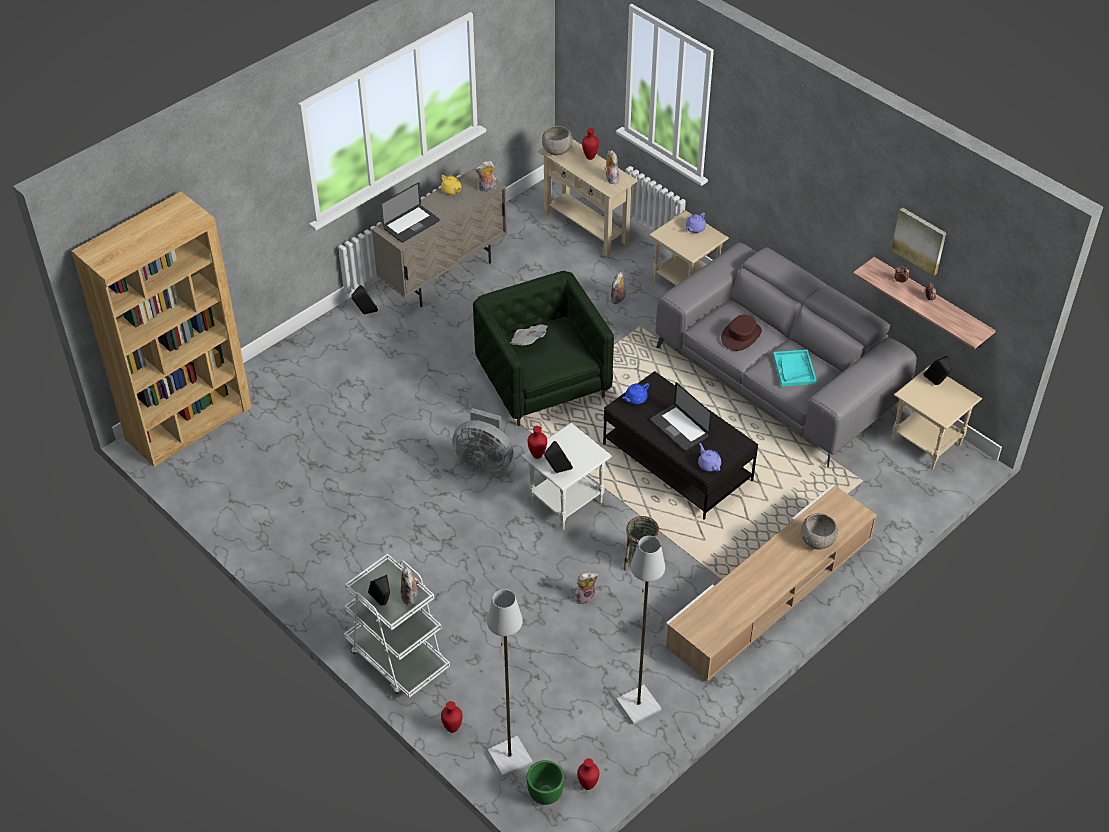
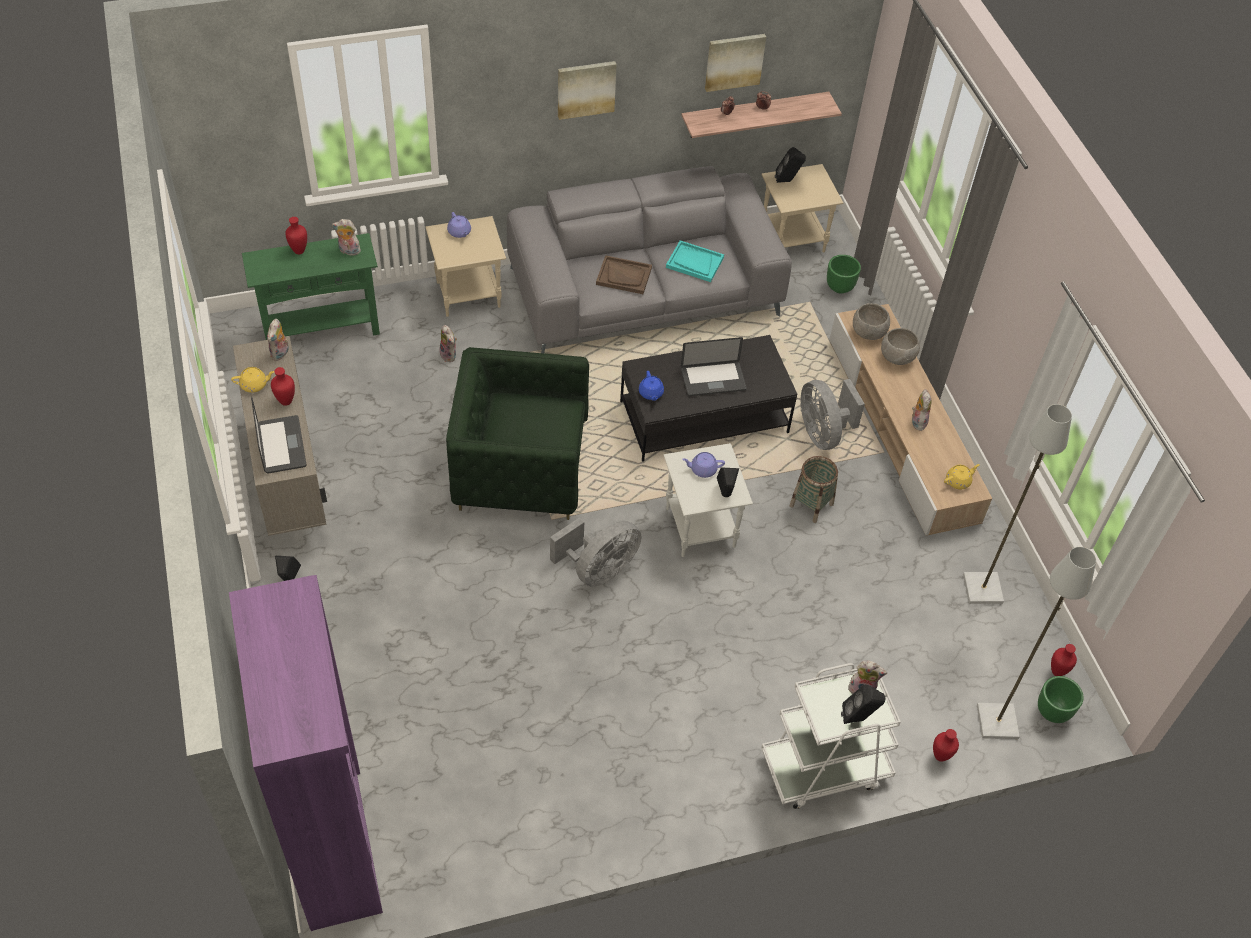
camera: 65 degrees left, 5 degrees up
(189, 423) = (335, 842): brown bookcase -> purple bookcase
(528, 342) = (512, 438): newspaper -> none
(538, 456) = (694, 501): red vase -> red vase (287, 401)
(557, 151) = (263, 271): grey bowl -> grey bowl (868, 332)
(585, 596) = (831, 569): plush toy -> plush toy (917, 421)
(586, 228) = (321, 330): beige console table -> green console table
(708, 464) = (773, 381): purple teapot -> purple teapot (702, 469)
(710, 628) = (958, 481): none -> yellow teapot
(722, 542) = (823, 433): none -> grey fan
(741, 335) = (624, 276): brown hat -> brown tray
(807, 180) = (586, 89): none -> picture
(900, 494) = (840, 287): none -> green planter

